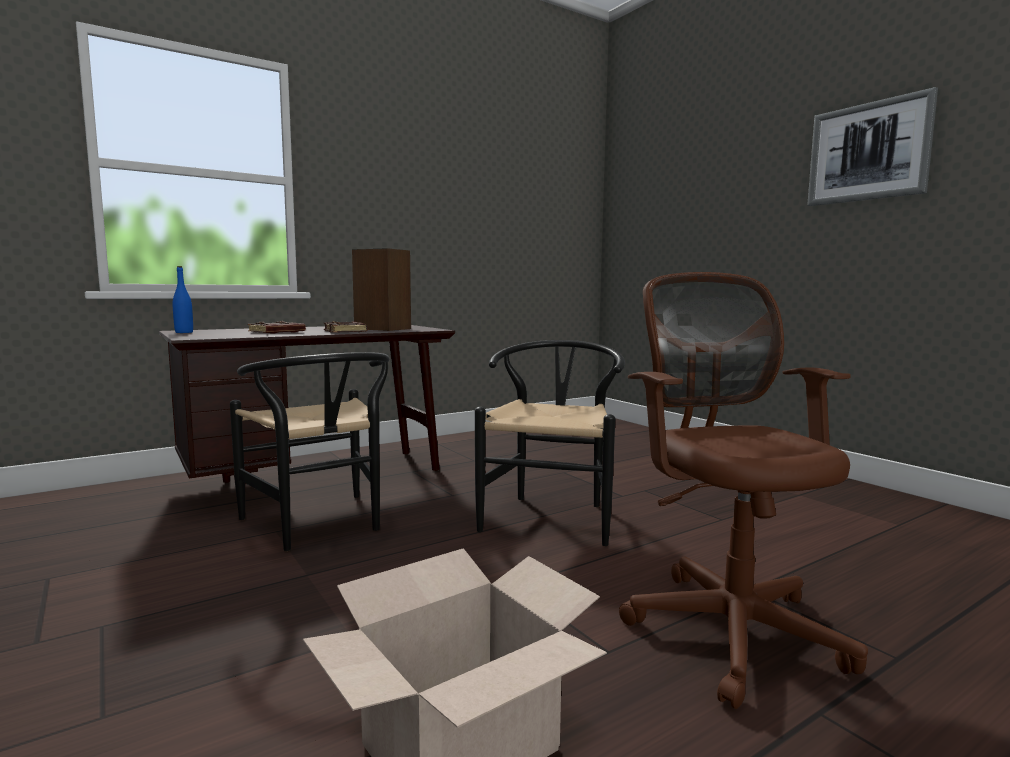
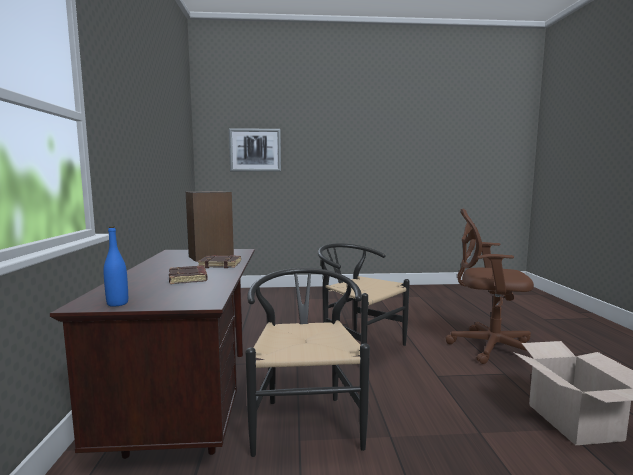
camera: 60 degrees left, 0 degrees up
(320, 525) = (305, 418): black chair -> black chair turned 90 degrees counterclockwise
(868, 152) = (367, 142): picture -> picture (255, 150)

